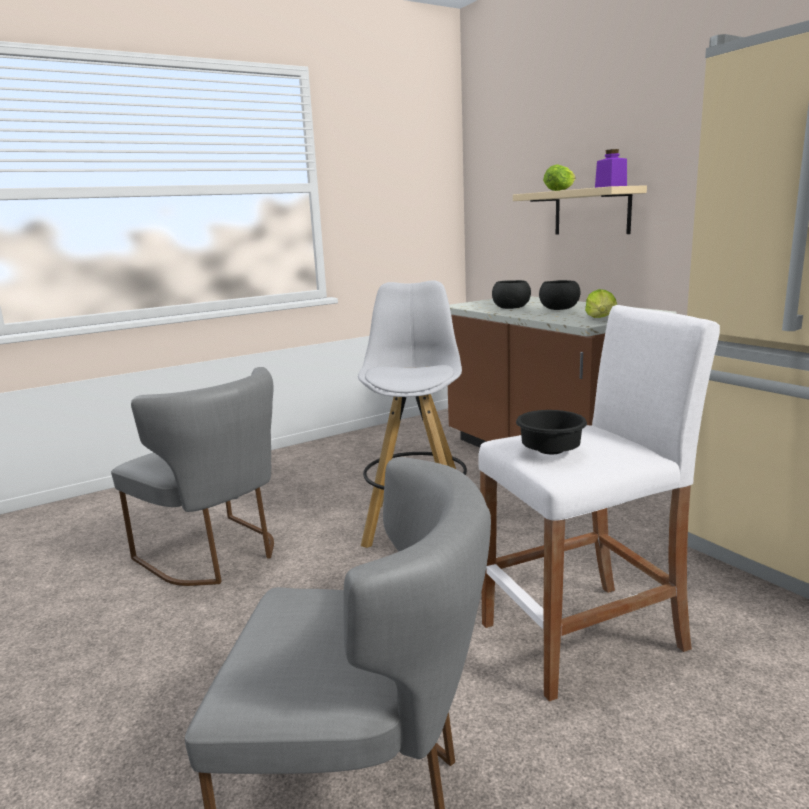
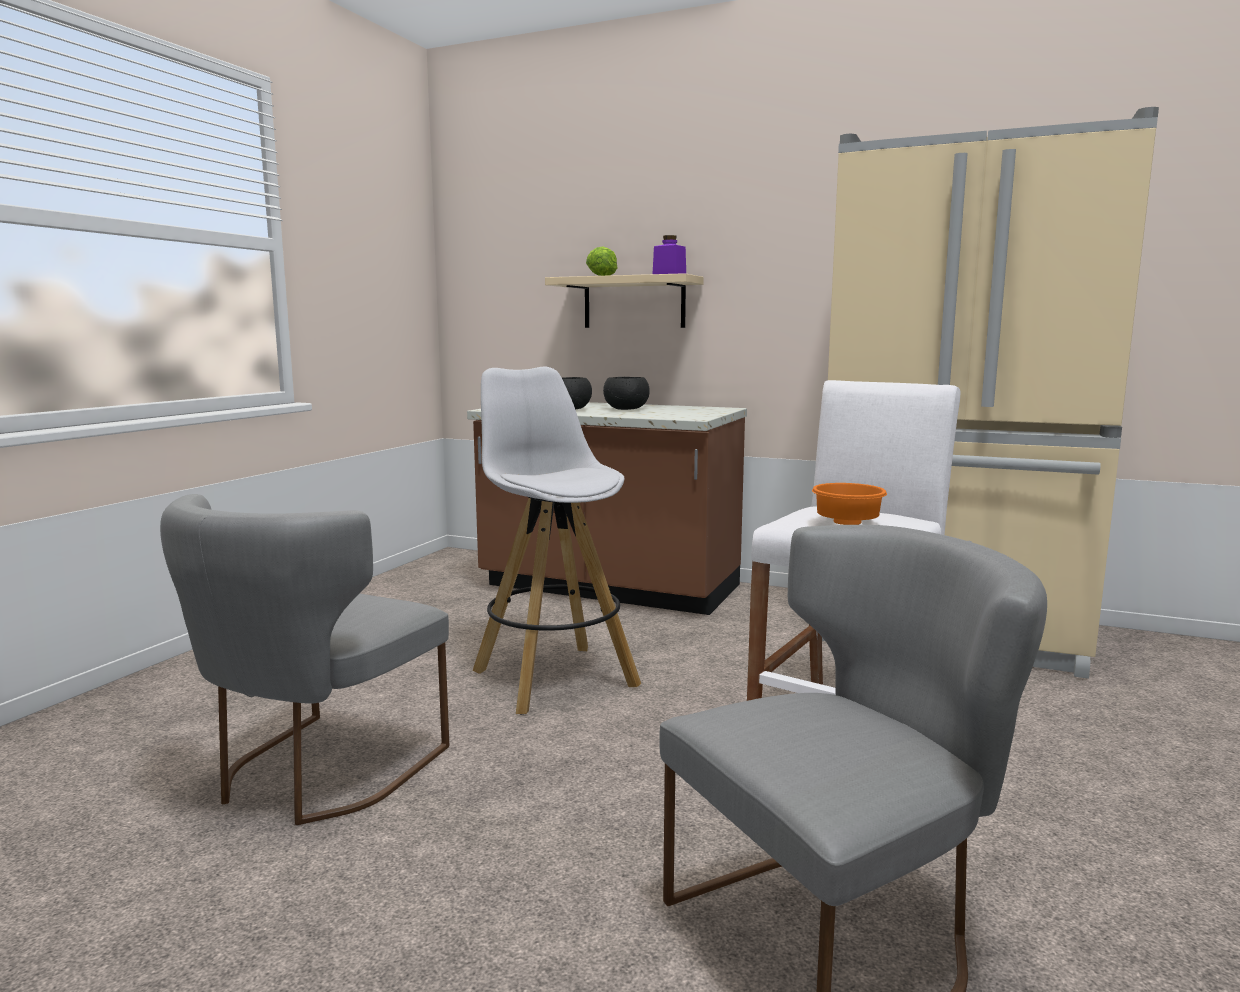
camera: 35 degrees left, 5 degrees down
(217, 555) = (317, 774): grey chair -> grey chair turned 105 degrees clockwise
(551, 452) = (849, 524): black bowl -> orange bowl
(601, 318) = (696, 414): lettuce -> none

